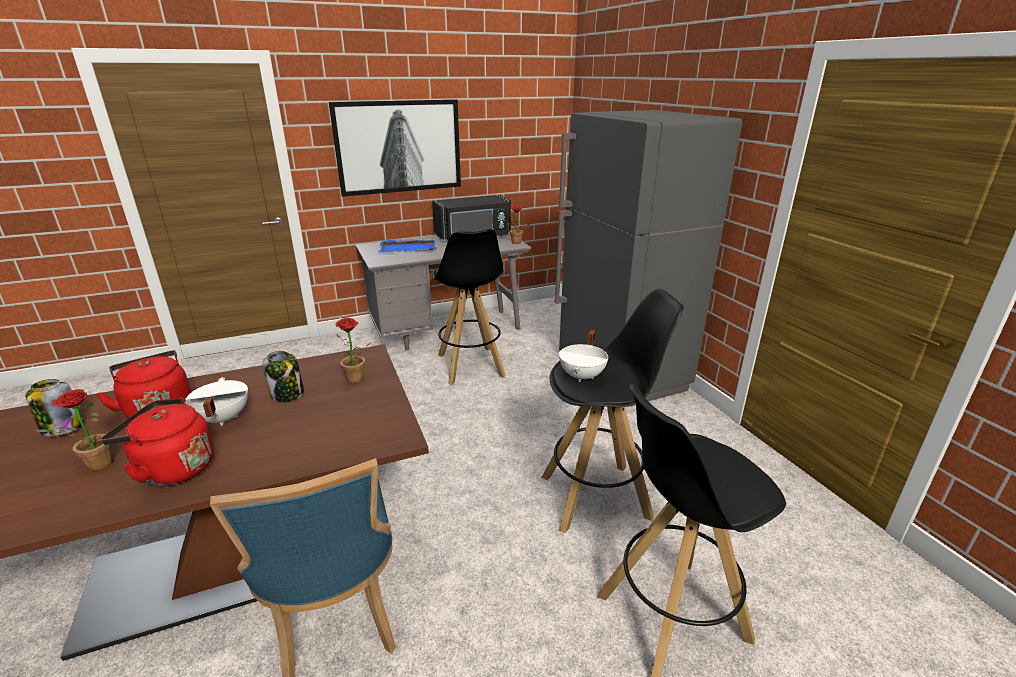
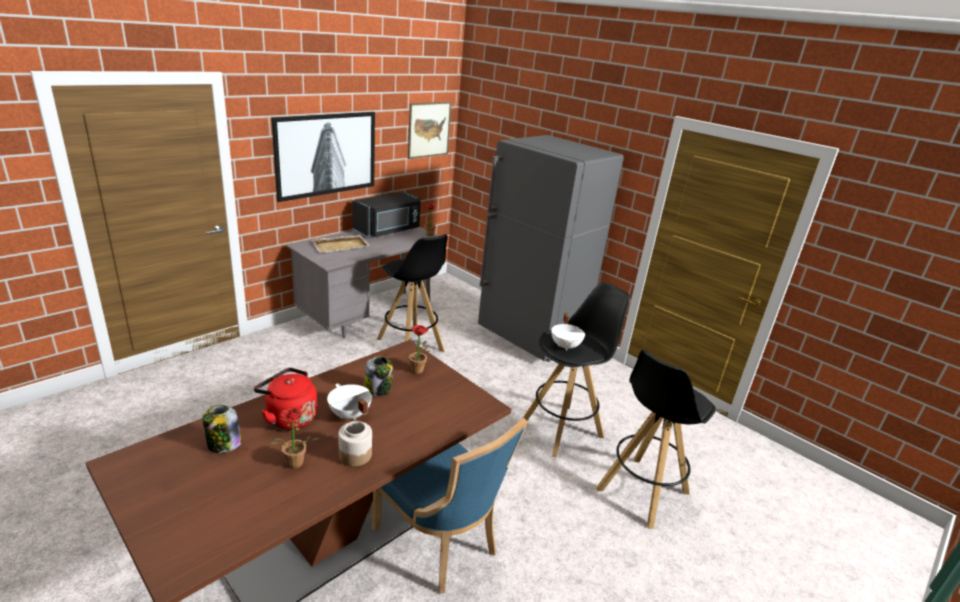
camera: 25 degrees left, 0 degrees up
(172, 468) = (355, 455): red kettle -> jar
(409, 248) = (341, 245): blue tray -> beige tray
(532, 123) = (429, 129): none -> picture

